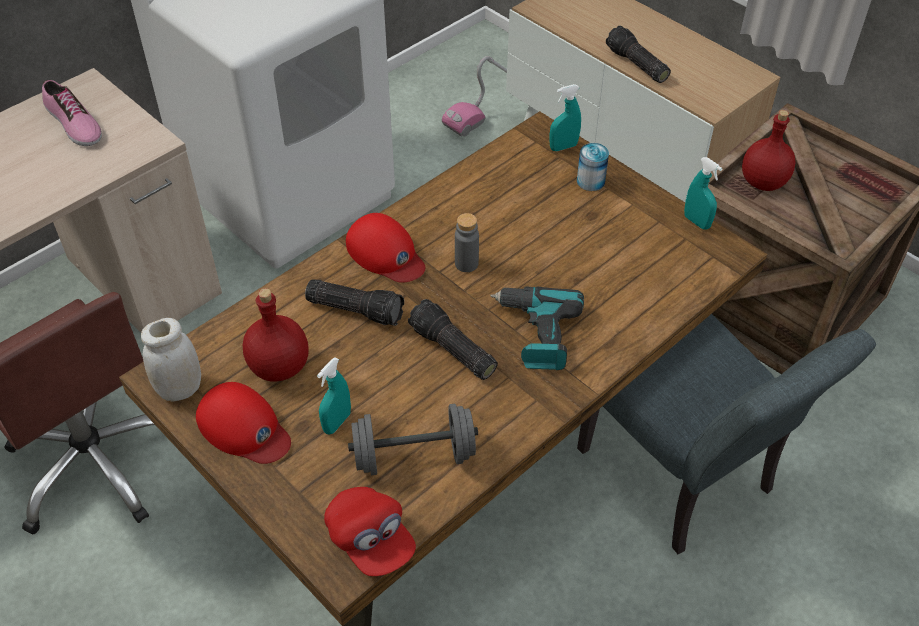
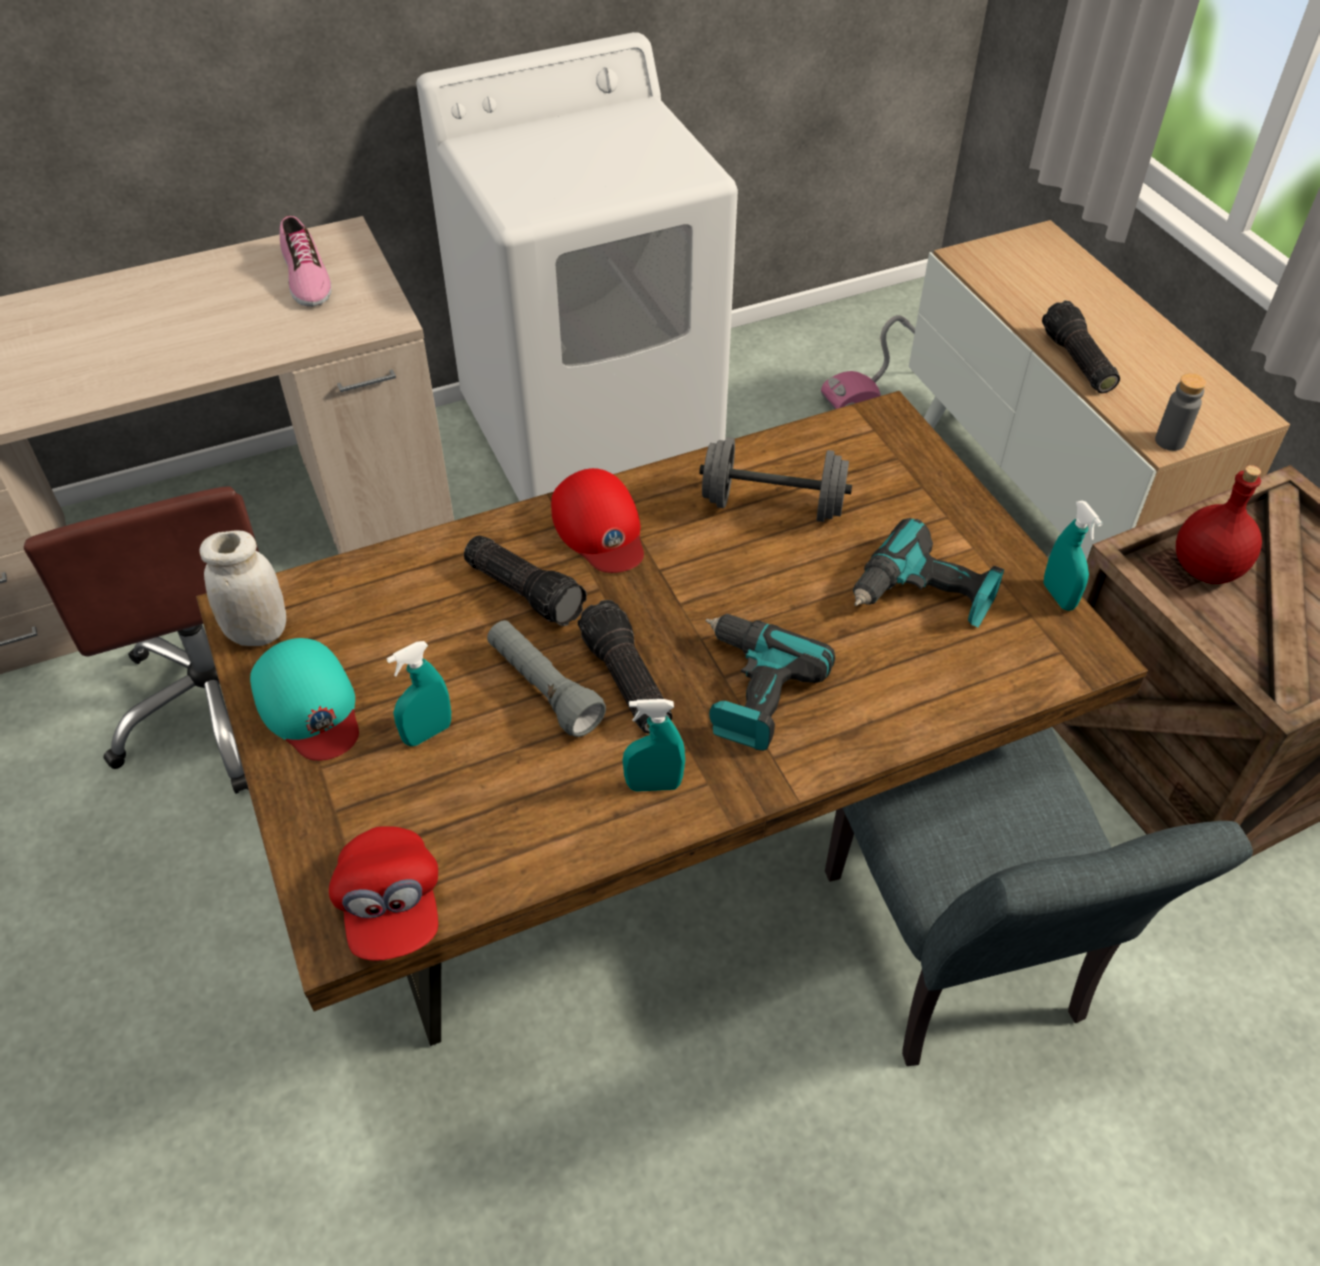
camera: 20 degrees right, 0 degrees up
(244, 428) = (309, 705): red cap -> turquoise cap
(280, 366) = (394, 639): red bottle -> none
(401, 371) = (543, 689): none -> grey flashlight
(414, 455) = (505, 809): grey dumbbell -> grey dumbbell (772, 505)
(466, 264) = (700, 569): grey bottle -> grey bottle (1169, 441)
(563, 147) = (909, 446): turquoise spray bottle -> turquoise spray bottle (654, 785)
(590, 181) = (927, 501): can -> none
(616, 243) = (924, 596): none -> power drill

